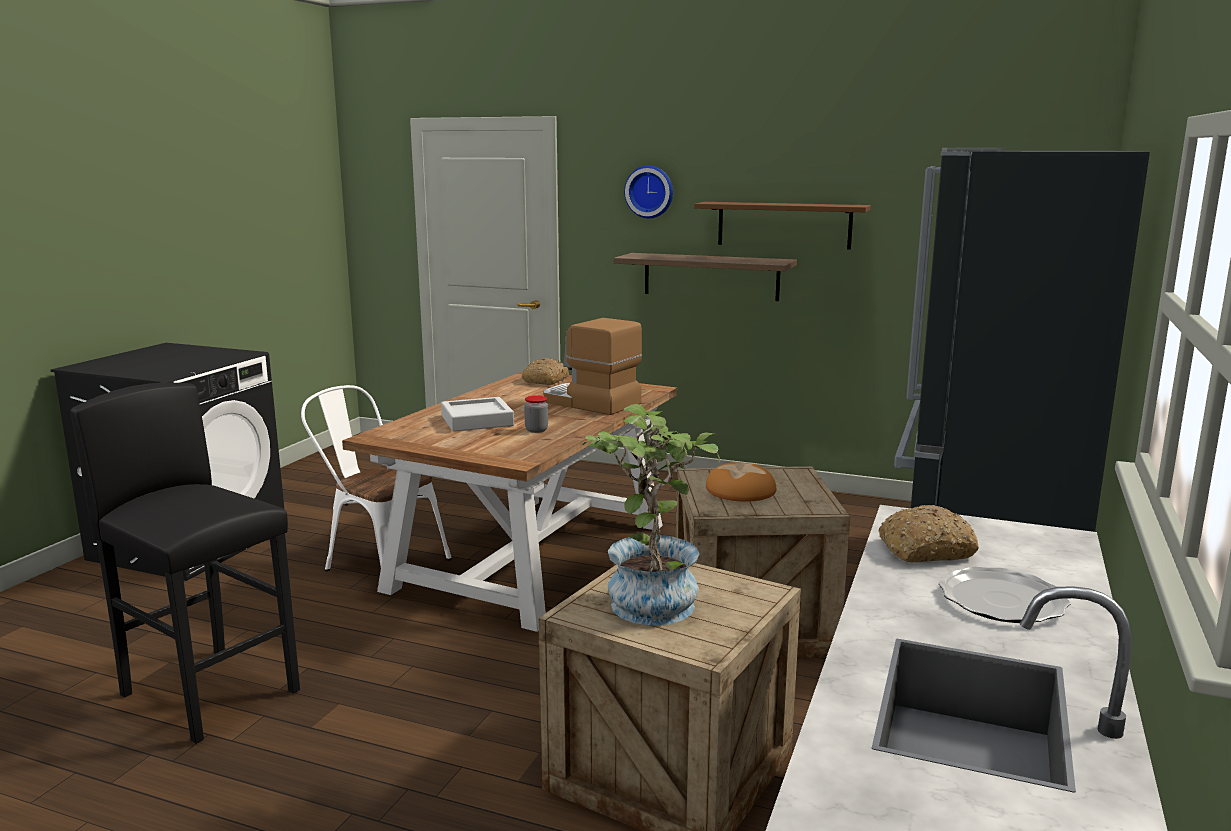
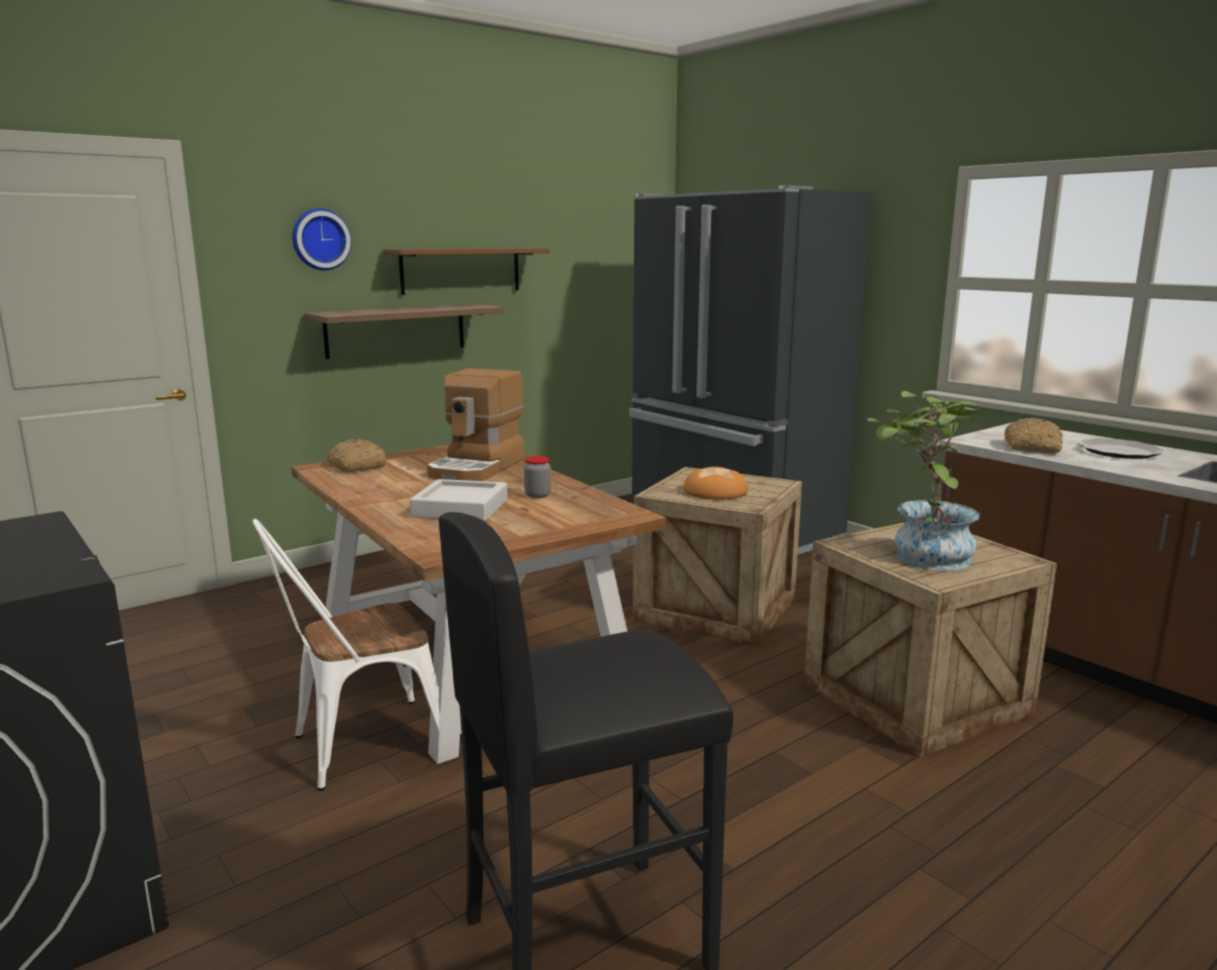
camera: 60 degrees left, 0 degrees up
(589, 403) = (478, 468): coffee machine -> coffee machine turned 45 degrees counterclockwise

